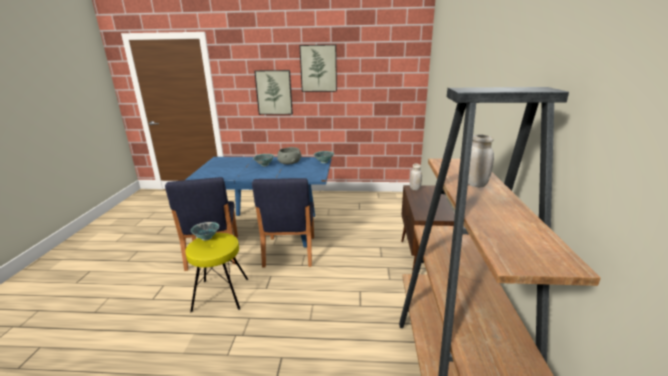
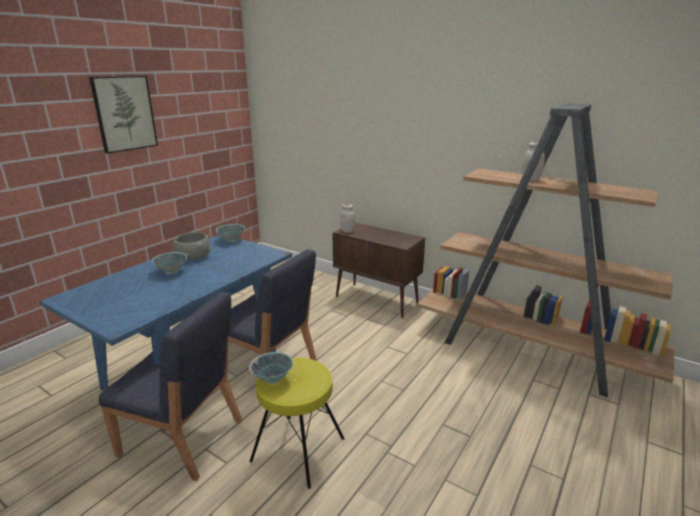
camera: 60 degrees left, 0 degrees up
(274, 92) = (56, 162): picture -> none

